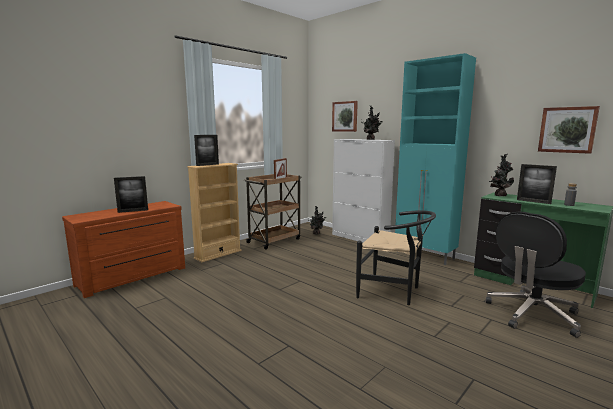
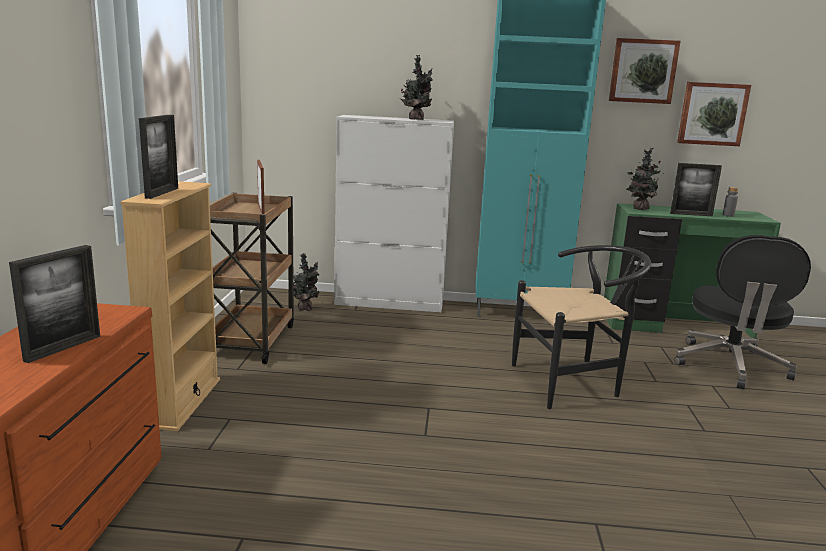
camera: 40 degrees left, 5 degrees up
(345, 116) = (340, 69): picture -> picture (643, 71)

